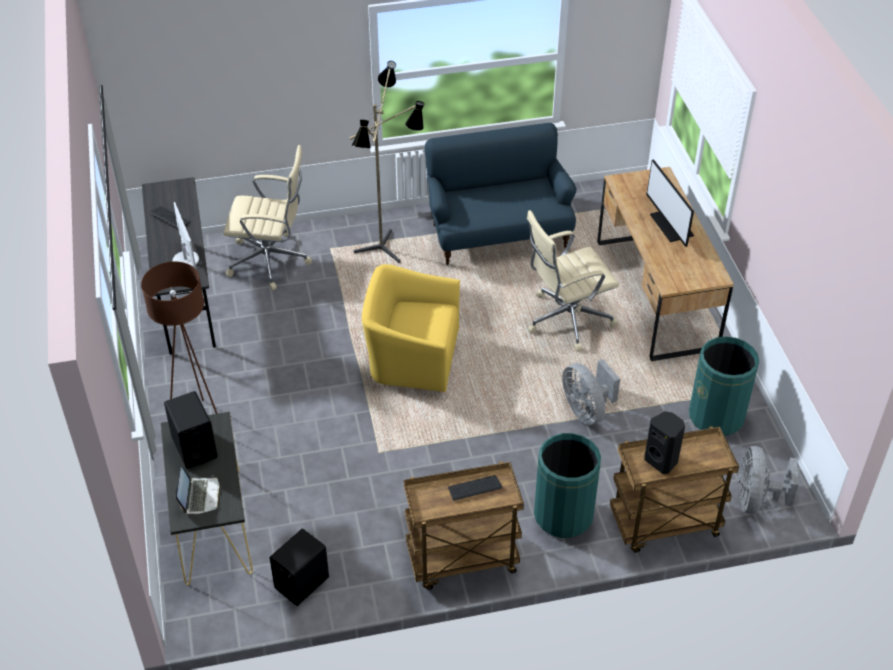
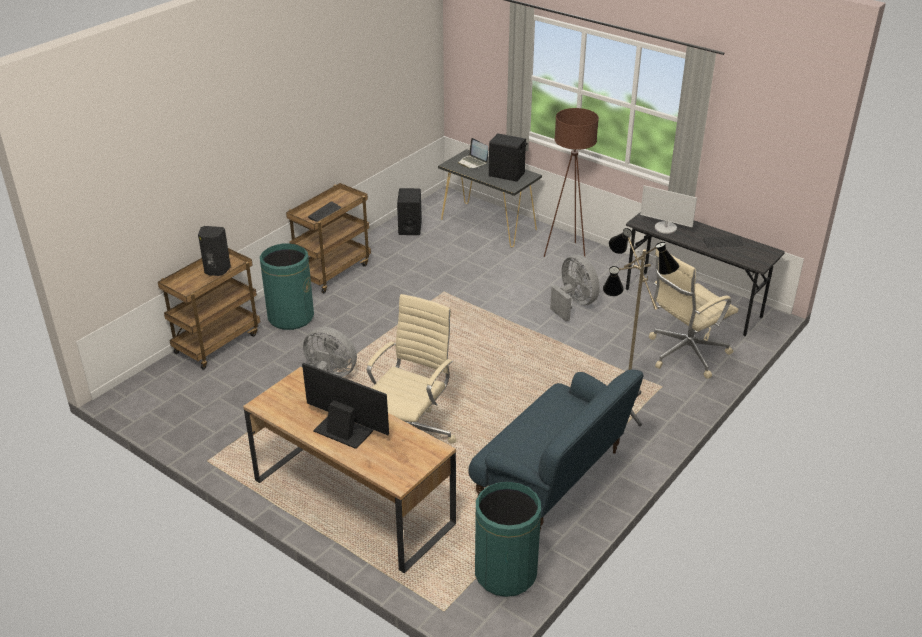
camera: 140 degrees right, 10 degrees down
(412, 358) = (493, 348): yellow armchair -> none
(716, 416) = (223, 426): green trash can -> green trash can (505, 573)
(756, 499) = (157, 386): grey fan -> grey fan (574, 304)

